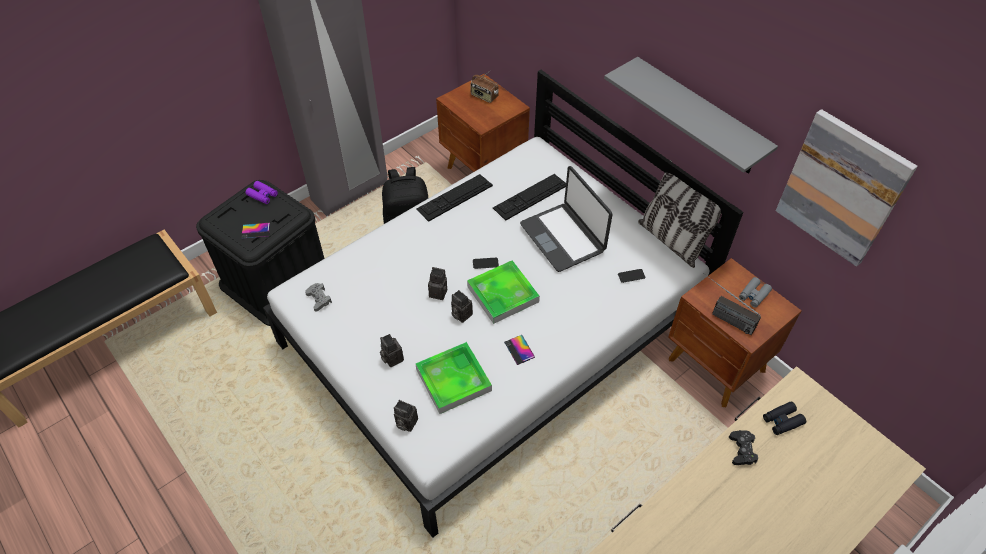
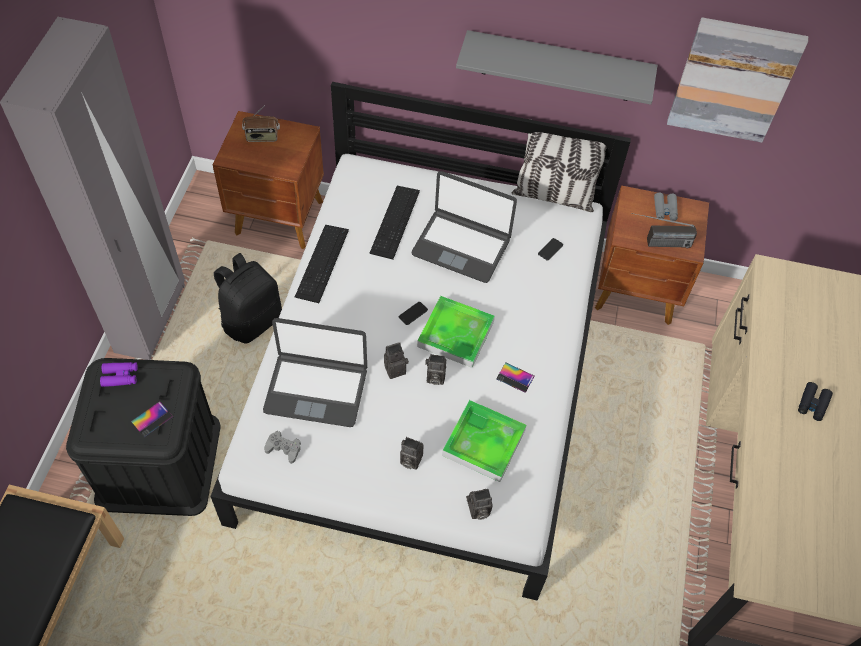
camera: 40 degrees left, 5 degrees up
(374, 274) = (316, 389): none -> laptop
(742, 450) = (774, 349): black game controller -> none
(782, 421) = (782, 306): black binoculars -> black binoculars (812, 404)

